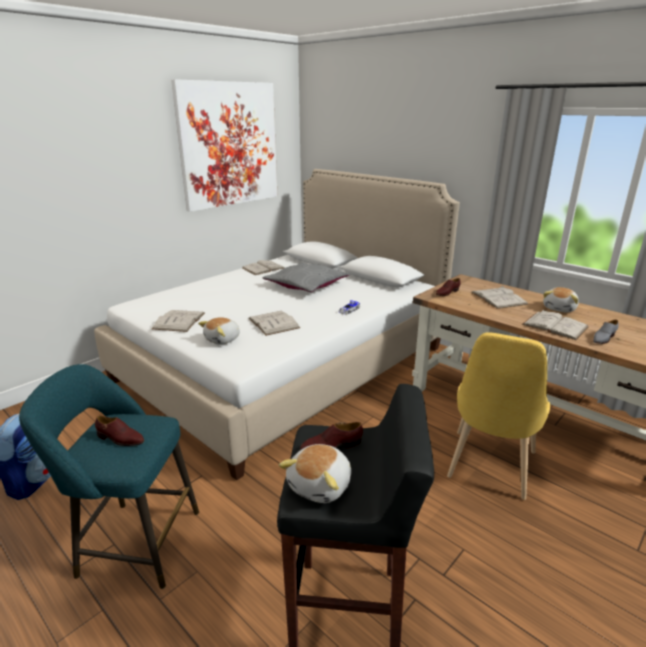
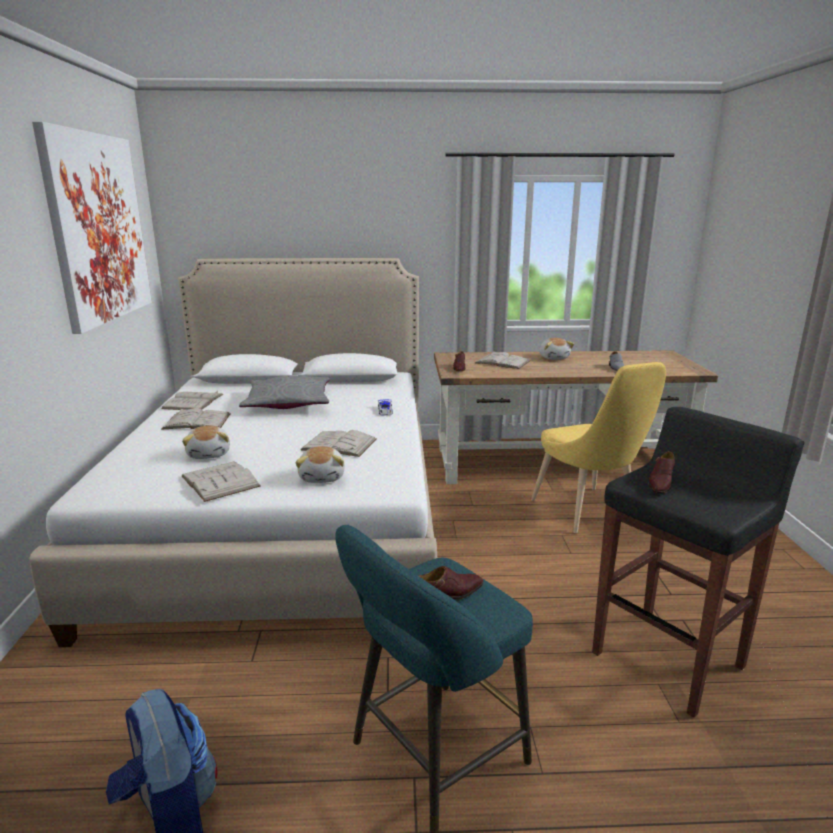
camera: 45 degrees left, 5 degrees down
(321, 485) = (712, 504): plush toy -> plush toy (209, 454)
(555, 326) = (576, 369): white book -> white book (197, 421)

